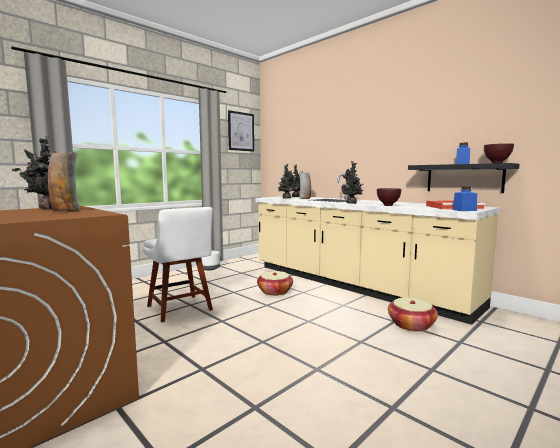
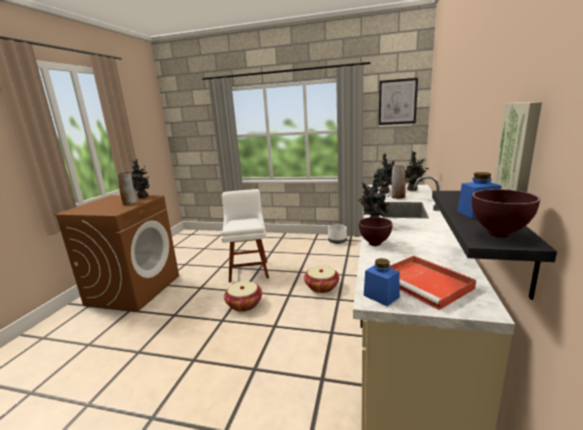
camera: 60 degrees right, 10 degrees up
(180, 309) = (249, 270): white chair -> white chair turned 150 degrees clockwise
(411, 325) = (323, 394): basket -> basket (244, 304)
(466, 133) = (519, 150): none -> picture

